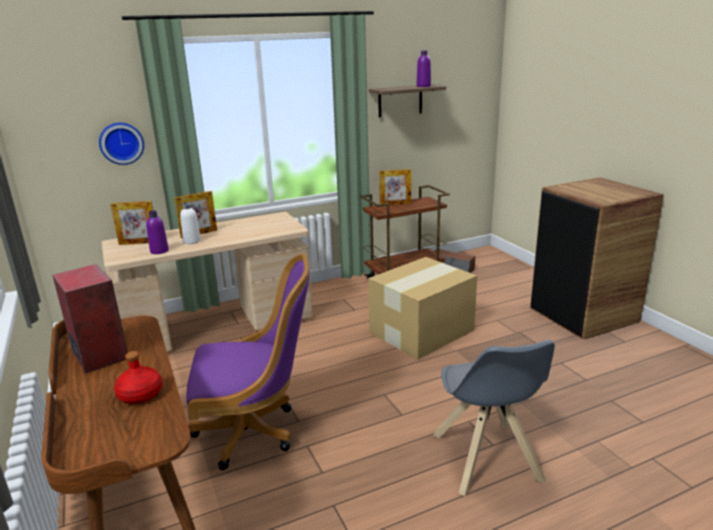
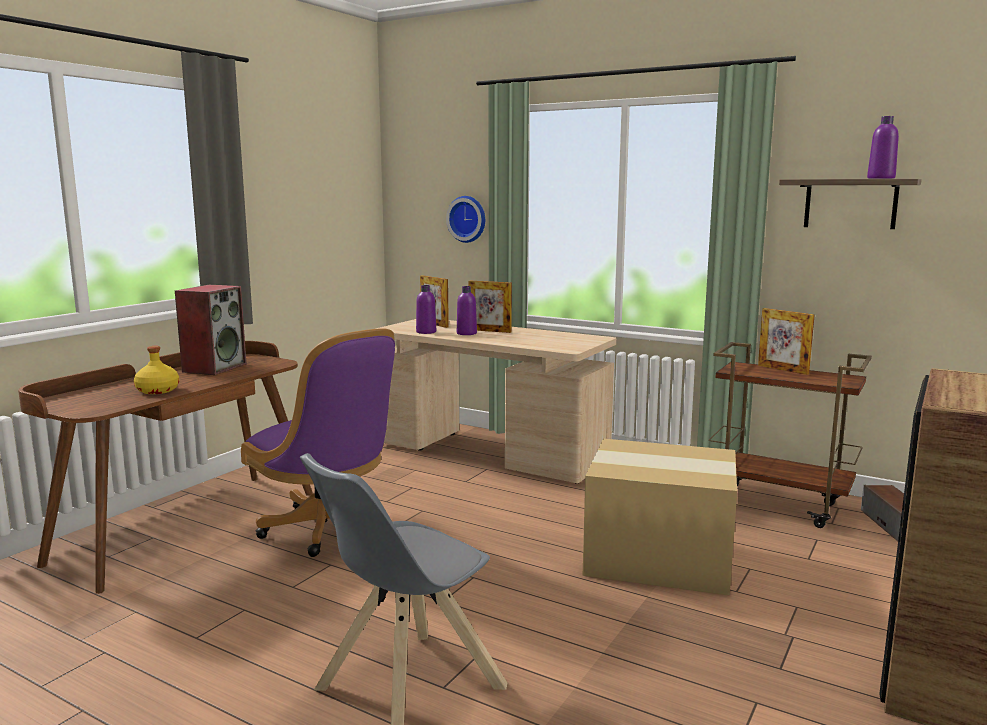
camera: 55 degrees right, 10 degrees down
(140, 395) = (157, 390): red bottle -> yellow bottle
(192, 241) = (466, 333): white bottle -> purple bottle

